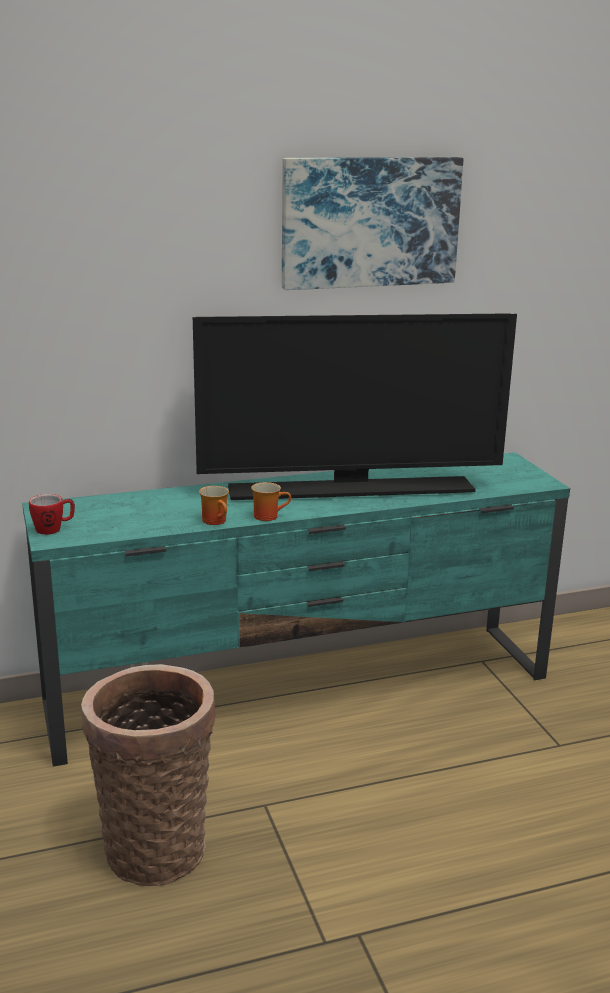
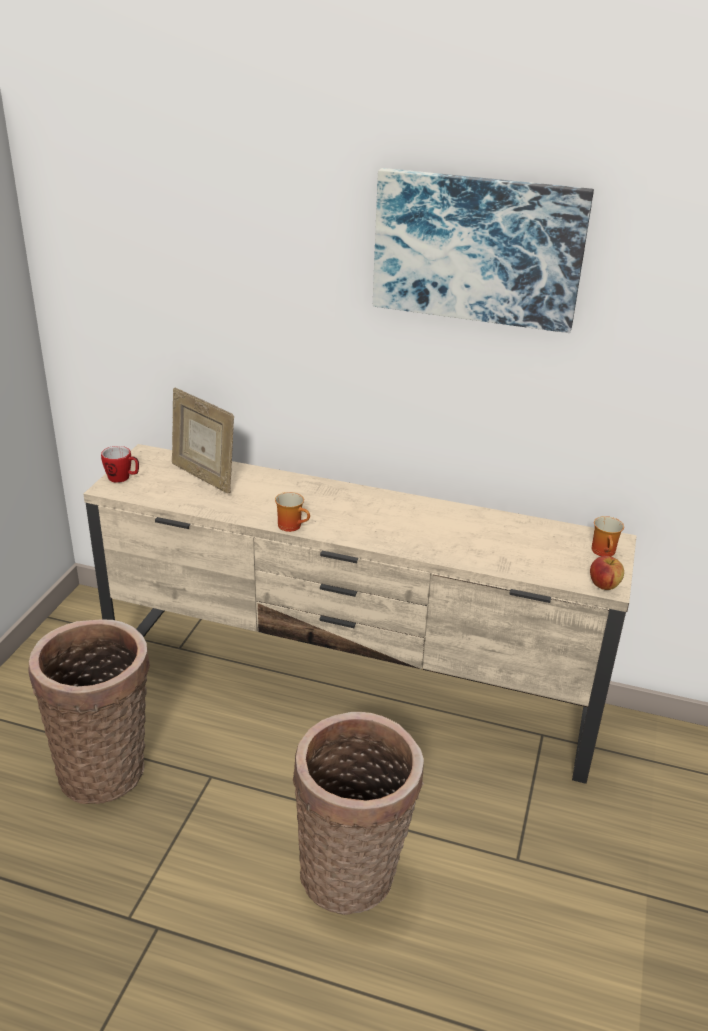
camera: 35 degrees right, 10 degrees up
(132, 507) = (203, 477): none -> picture frame
(217, 521) = (246, 515): mug -> mug (605, 552)
(303, 690) = (350, 687): turquoise tv stand -> beige tv stand
(351, 489) = (403, 522): television -> none
(463, 812) = (354, 874): none -> basket
(541, 483) = (604, 585): none -> apple

